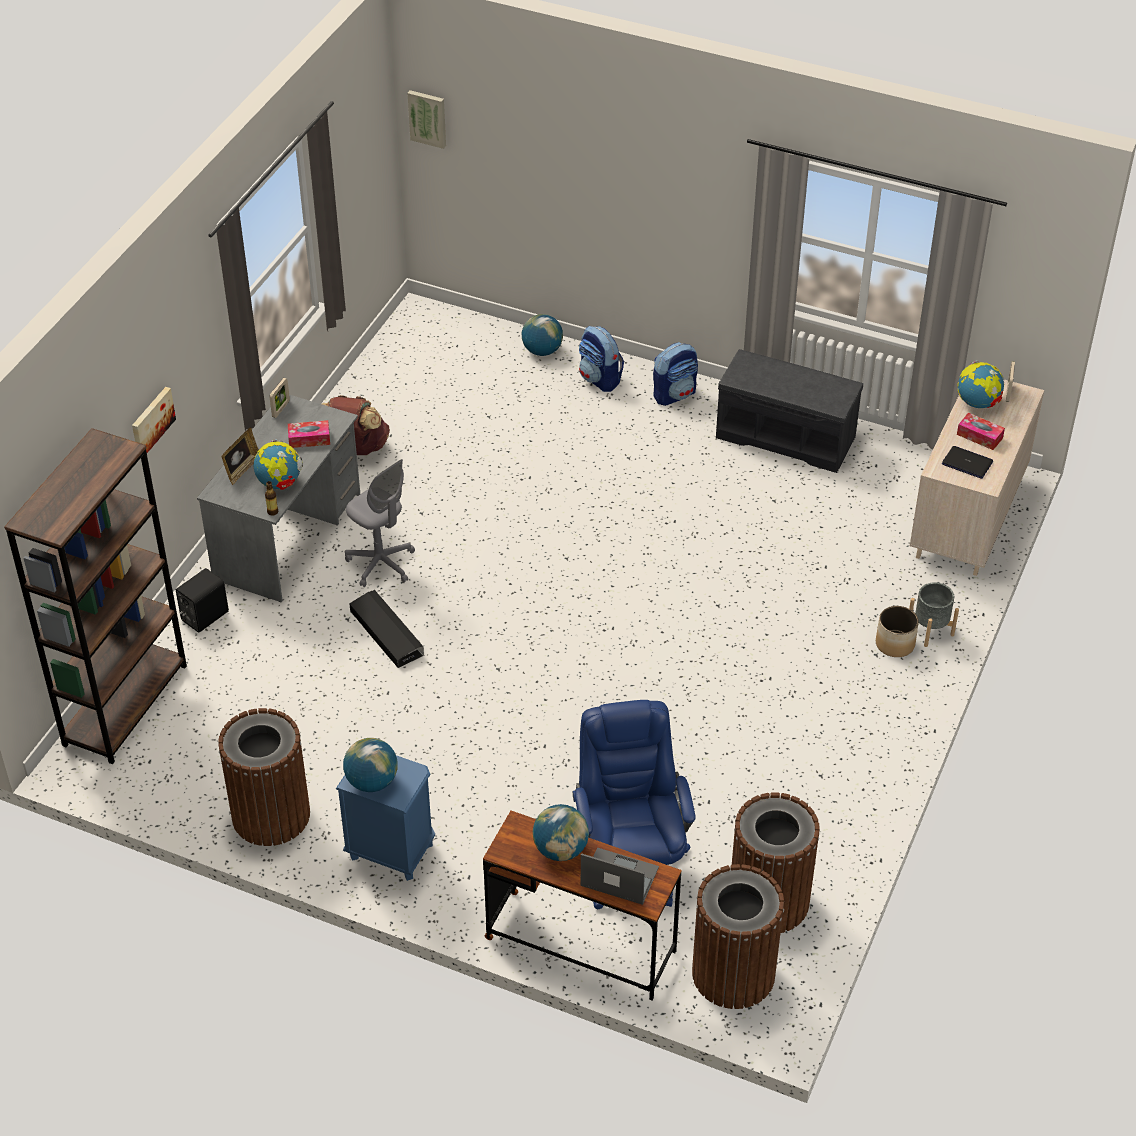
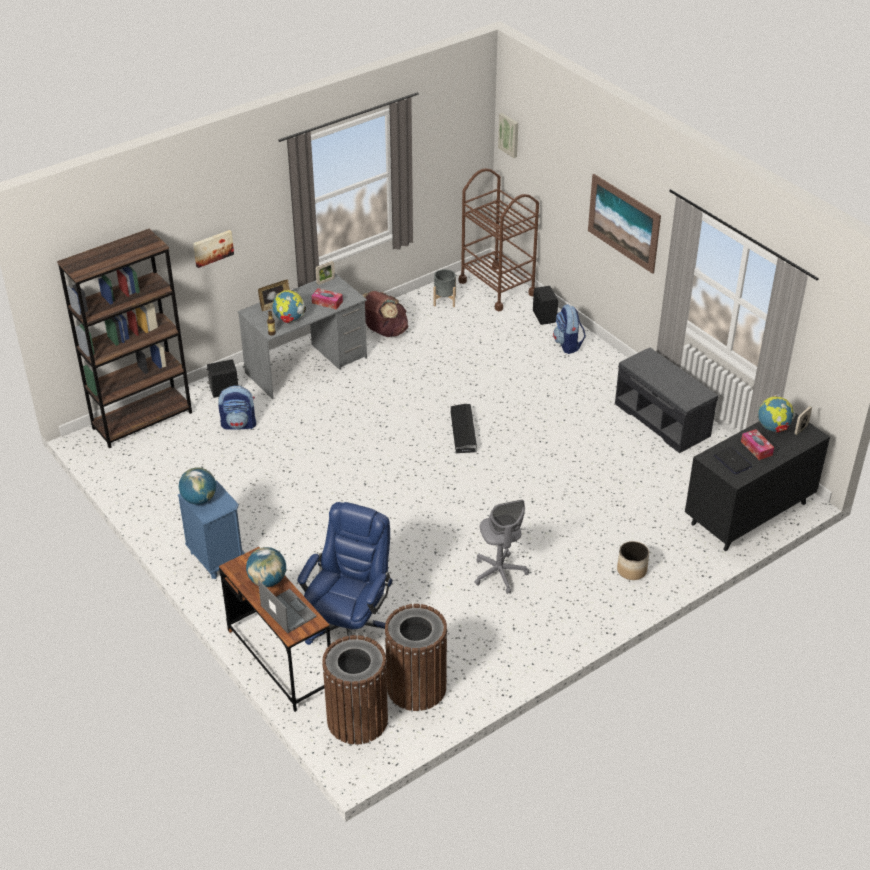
camera: 30 degrees right, 5 degrees down
(270, 815) = (168, 510): brown trash can -> none
(381, 564) = (346, 400): grey office chair -> grey office chair (499, 573)
(386, 633) = (317, 438): black storage box -> black storage box (463, 432)
(451, 332) = (497, 288): none -> brown cart
(542, 351) = (545, 316): globe -> black speaker
(659, 197) = (623, 223): none -> picture
(674, 394) = (609, 369): backpack -> backpack (239, 424)
(930, 630) = (663, 571): grey planter -> grey planter (444, 300)
(967, 519) = (748, 514): beige dresser -> black dresser

